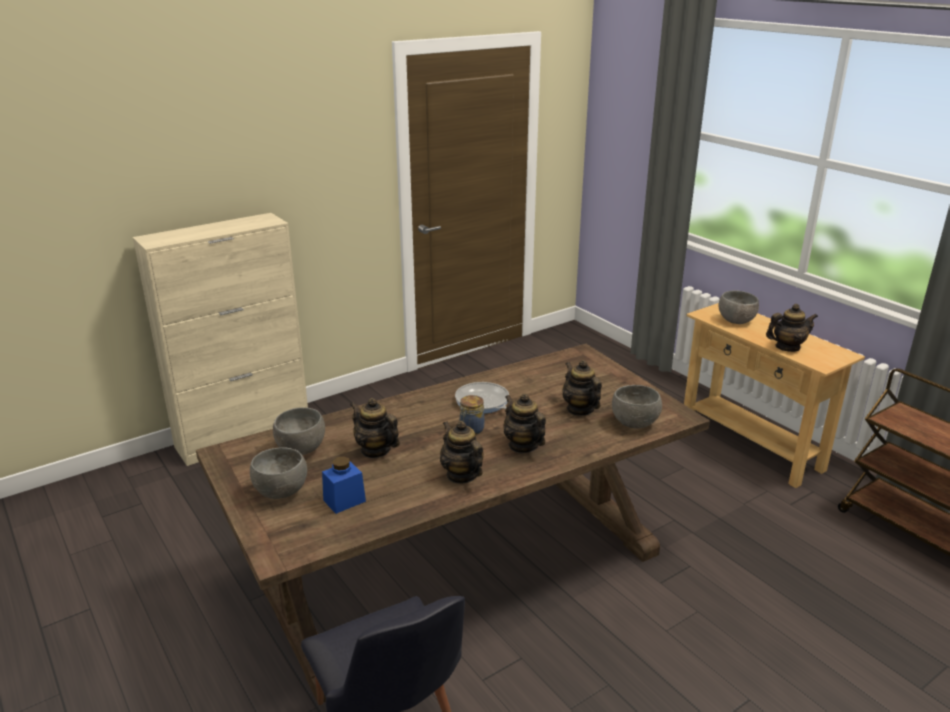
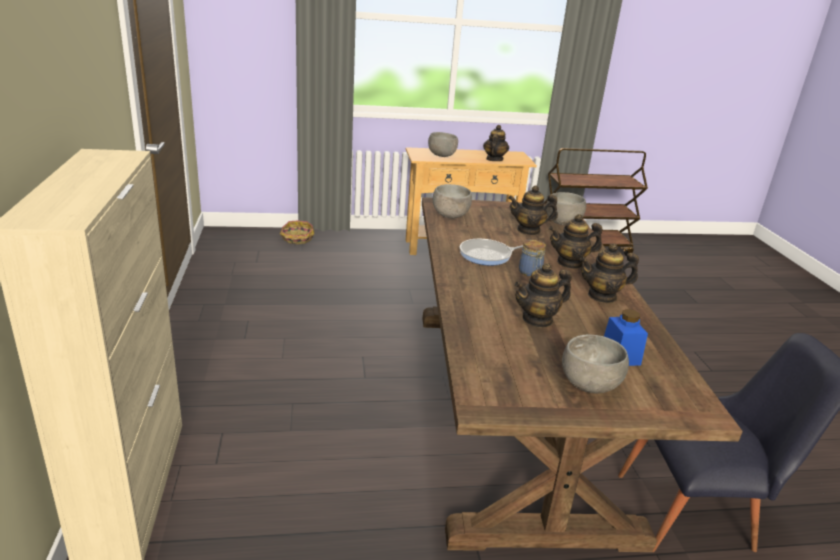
camera: 65 degrees left, 0 degrees up
(300, 449) = (508, 355): grey bowl -> grey bowl (449, 216)
(617, 361) = (297, 239): none -> basket

